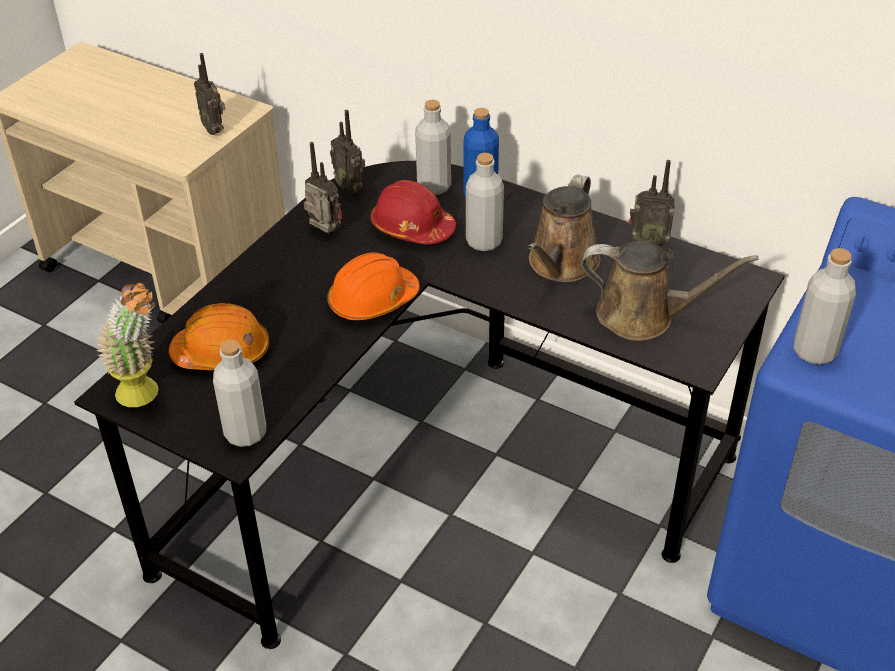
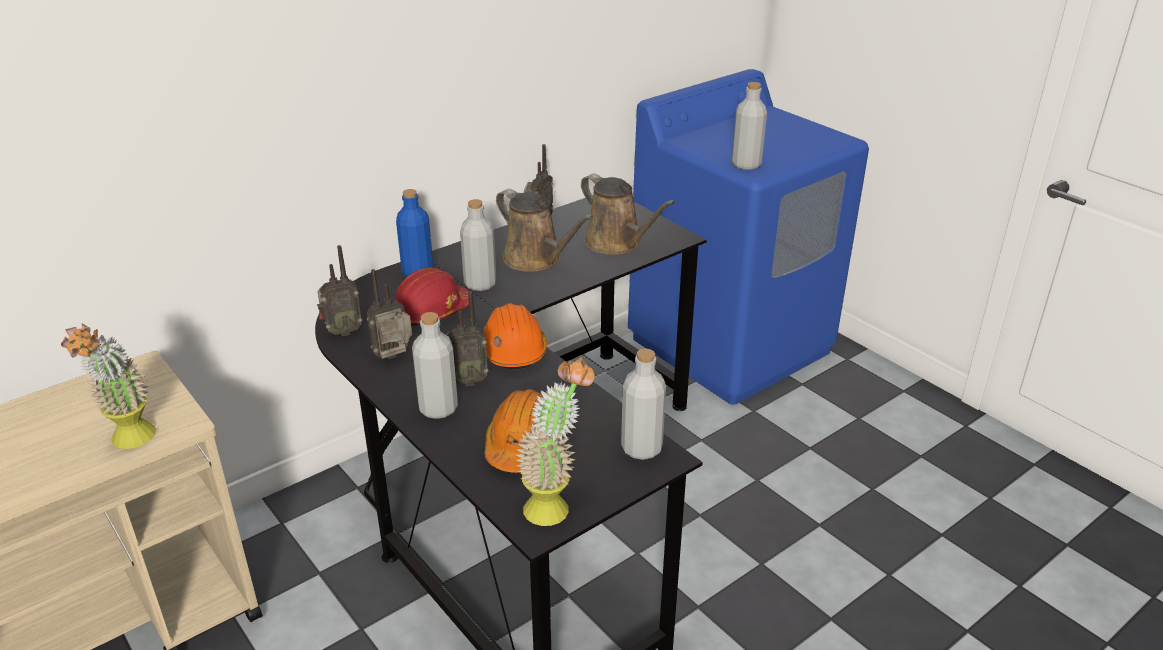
camera: 70 degrees left, 10 degrees down
(151, 147) = (130, 443): none -> potted plant
(215, 129) = (152, 393): radio -> radio (466, 381)
(434, 186) = (384, 290): grey bottle -> grey bottle (438, 408)
(643, 316) = (617, 243): brown watering can -> brown watering can turned 105 degrees clockwise

